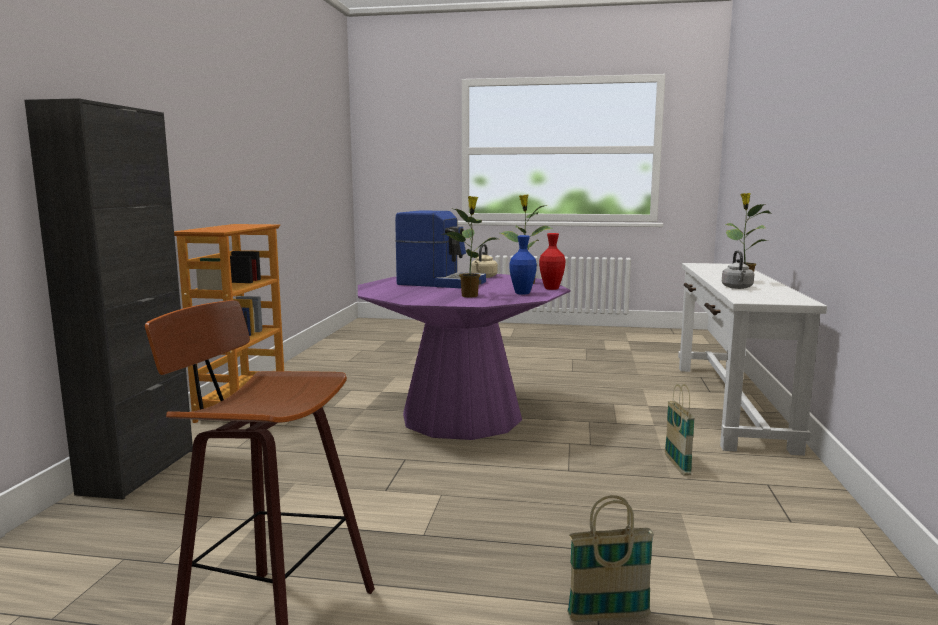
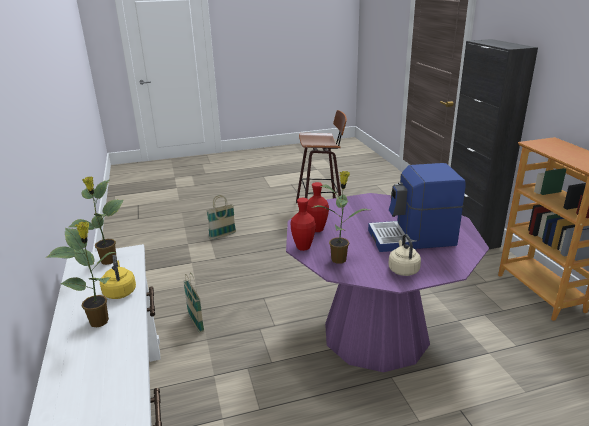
camera: 155 degrees right, 15 degrees up
(470, 295) = (349, 215): potted plant -> potted plant (108, 261)
(522, 293) = (317, 229): blue vase -> red vase
(737, 288) = (120, 291): grey kettle -> yellow kettle

